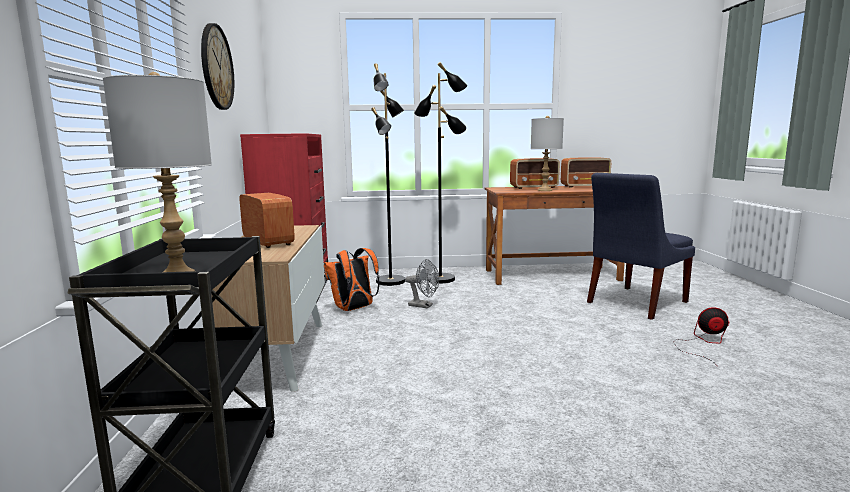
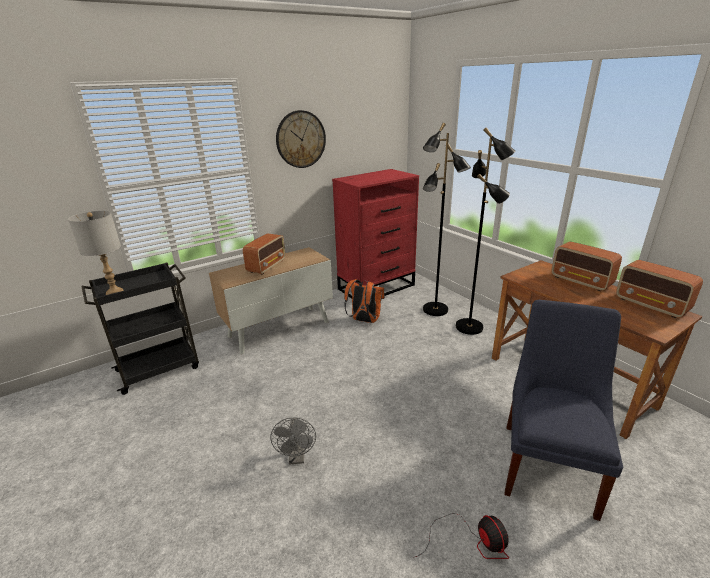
camera: 60 degrees right, 15 degrees up
(424, 306) = (399, 343): grey fan -> grey fan (297, 457)
(544, 190) = (562, 292): grey table lamp -> none
(634, 303) = (548, 463): blue chair -> blue chair turned 90 degrees clockwise

